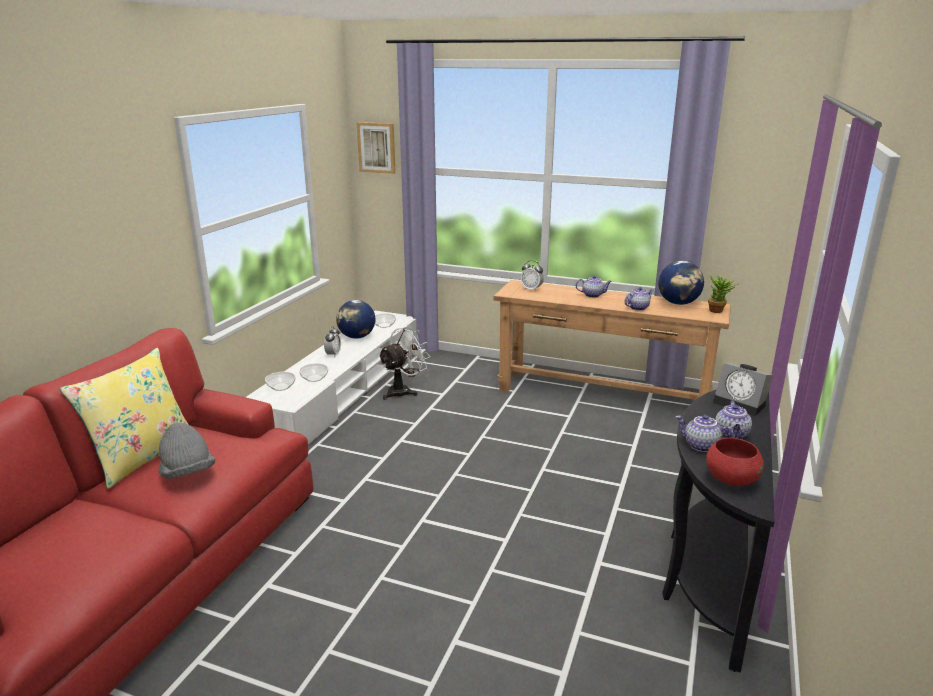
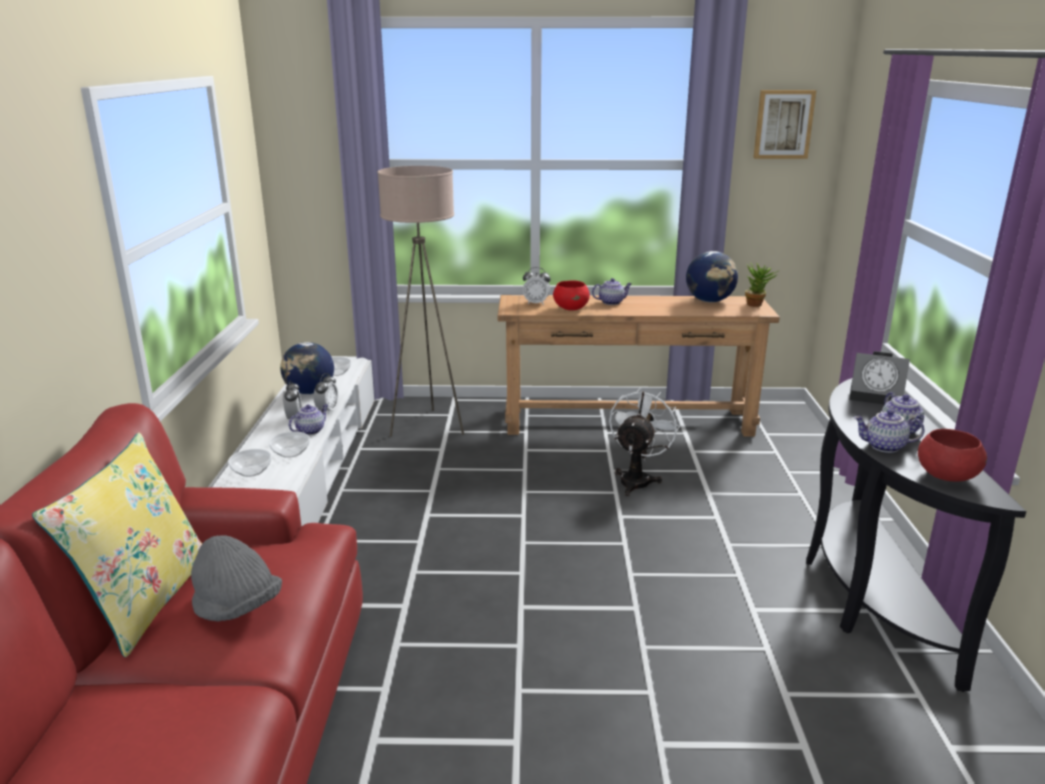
camera: 20 degrees left, 0 degrees up
(359, 352) = (327, 411): none -> alarm clock
(377, 147) = (298, 137): picture -> picture (783, 124)
(403, 391) = (389, 453): white fan -> white fan (637, 479)
(444, 375) = (428, 426): none -> beige floor lamp
(555, 297) = (571, 308): none -> red bowl
(638, 308) = (673, 310): teapot -> teapot (310, 430)

